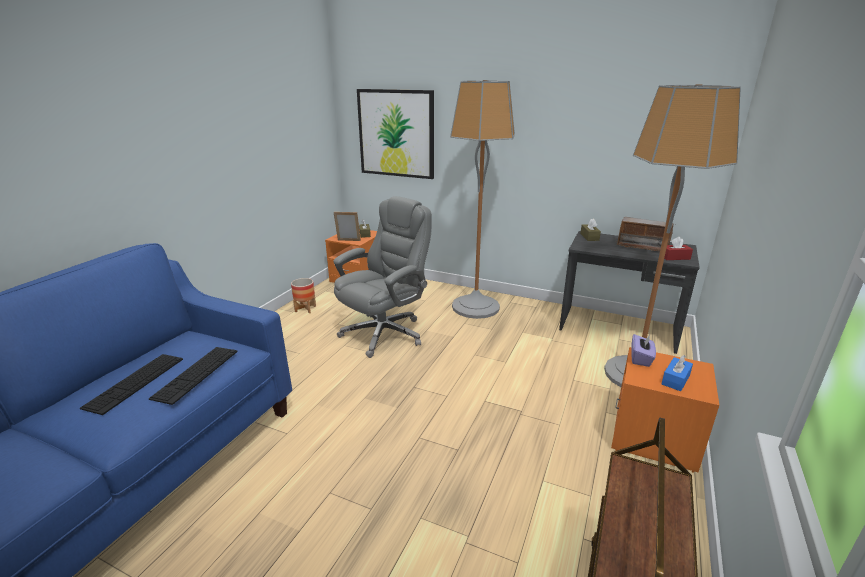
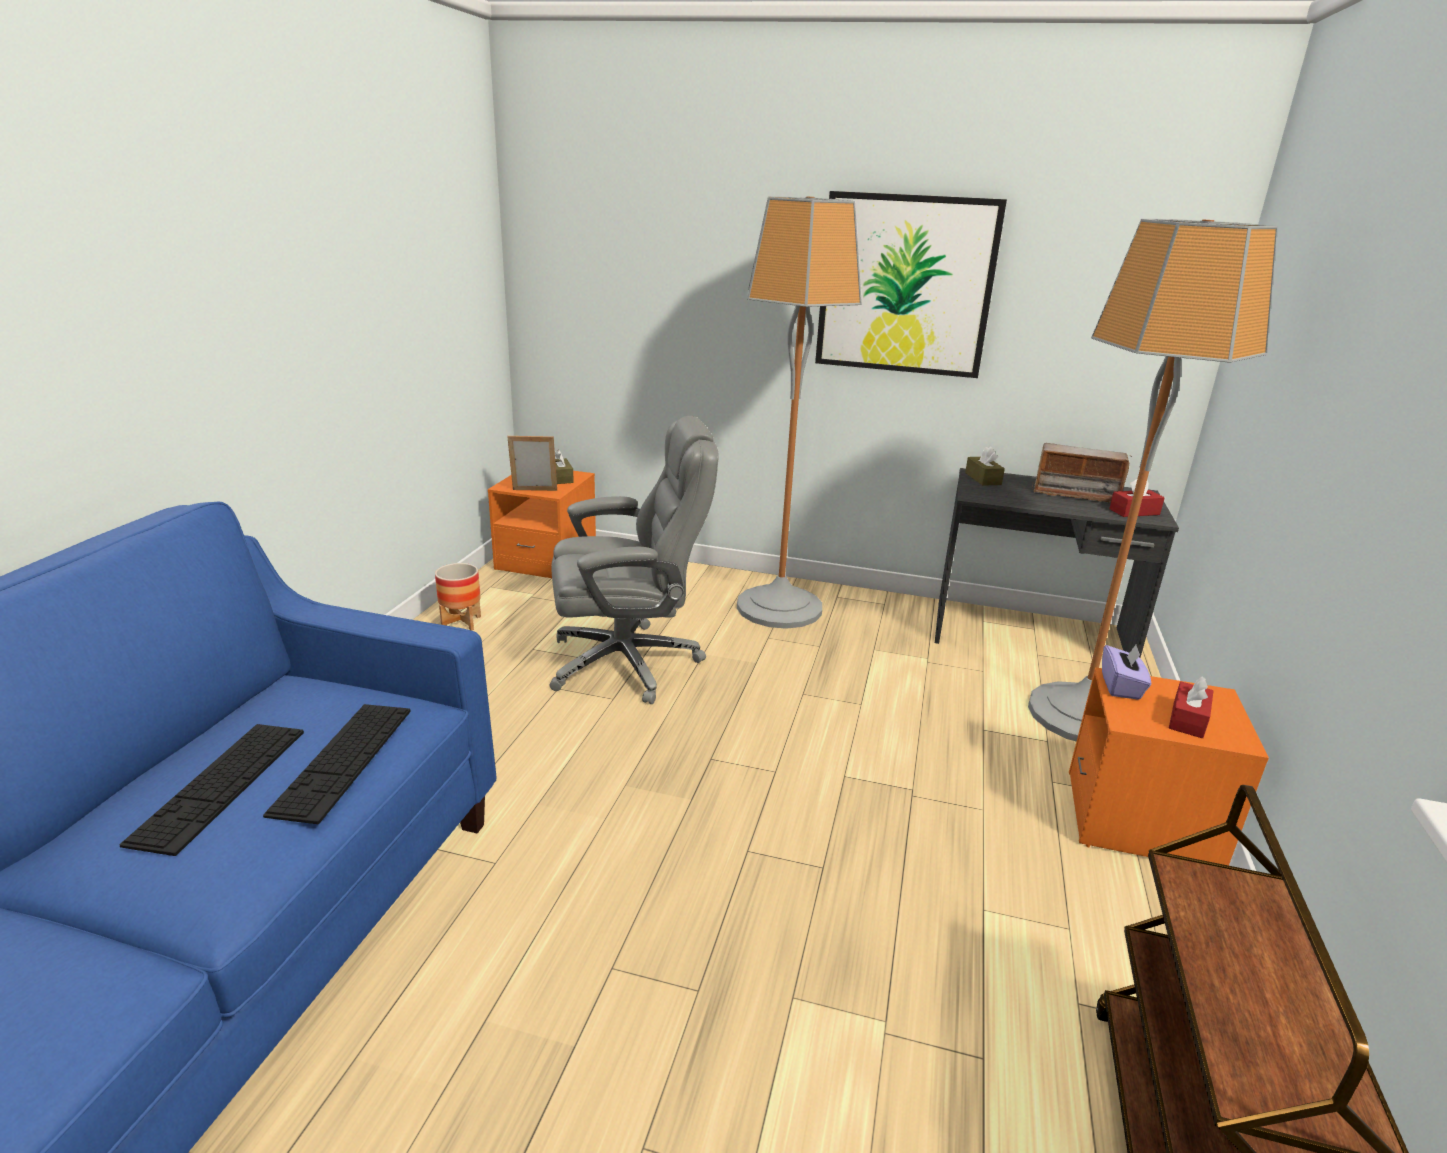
camera: 10 degrees left, 0 degrees up
(385, 333) = (628, 662): grey office chair -> grey office chair turned 45 degrees clockwise
(396, 133) = (623, 290): picture -> picture (905, 285)
(675, 380) = (1187, 719): blue tissue box -> red tissue box

